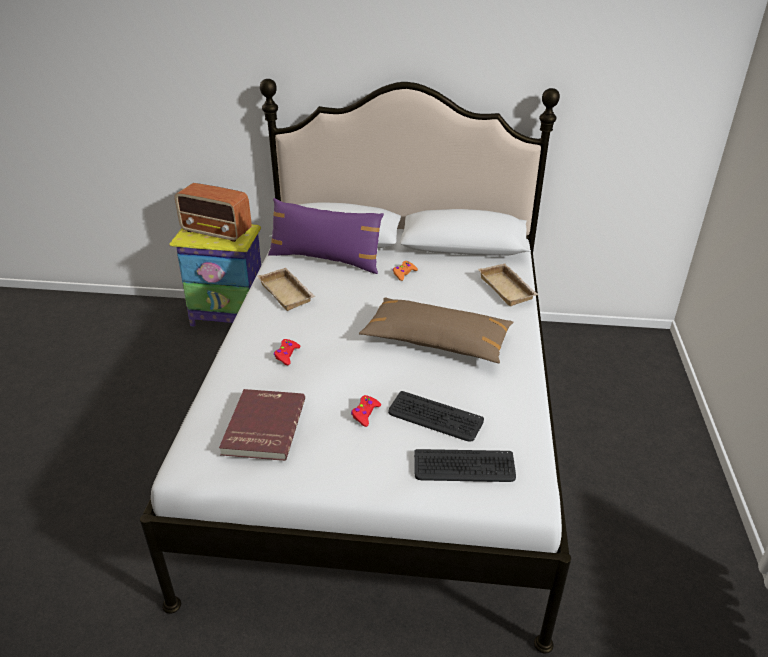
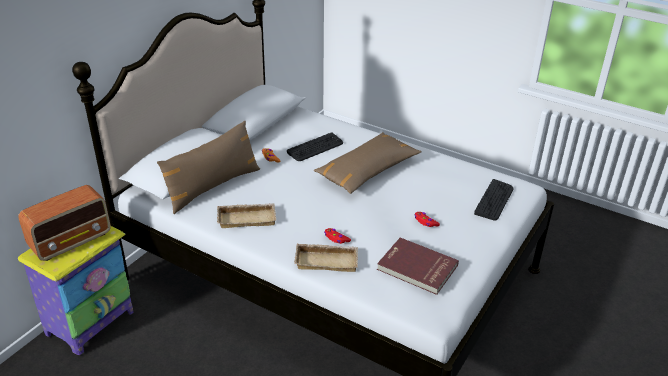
camera: 65 degrees left, 0 degrees up
(325, 259) = (212, 187): purple pillow -> brown pillow
(435, 417) = (445, 196): keyboard -> keyboard (315, 148)
(508, 289) = (330, 125): beige tray -> beige tray (327, 260)

